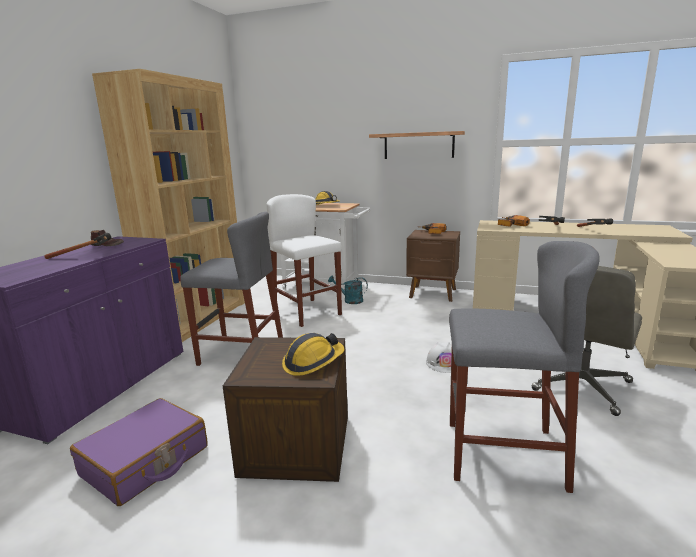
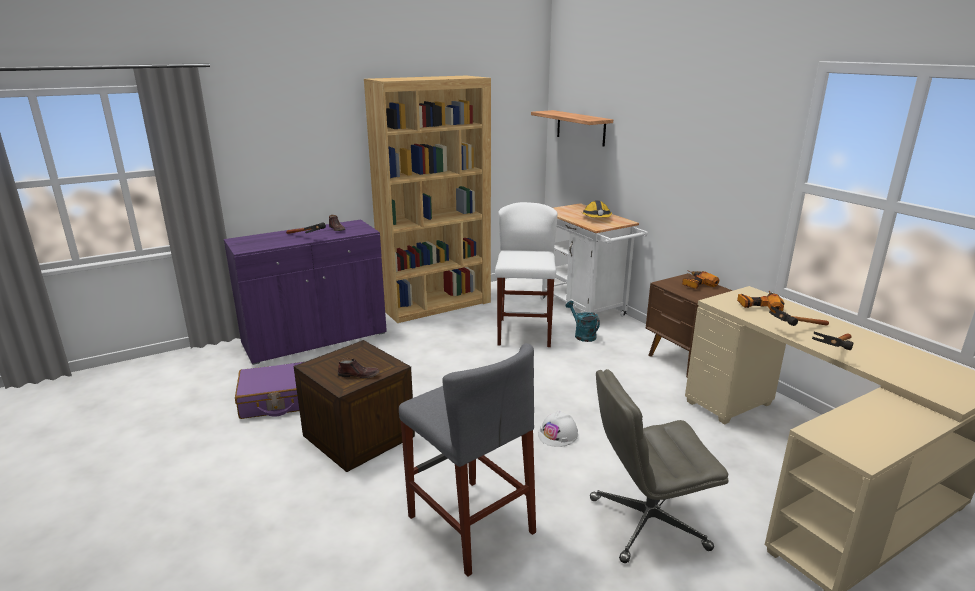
camera: 40 degrees right, 5 degrees up
(241, 354) = (421, 351): grey stool -> none
(313, 362) = (359, 375): hard hat -> brown shoe
(418, 145) = (707, 167): shelf -> shelf (580, 128)

